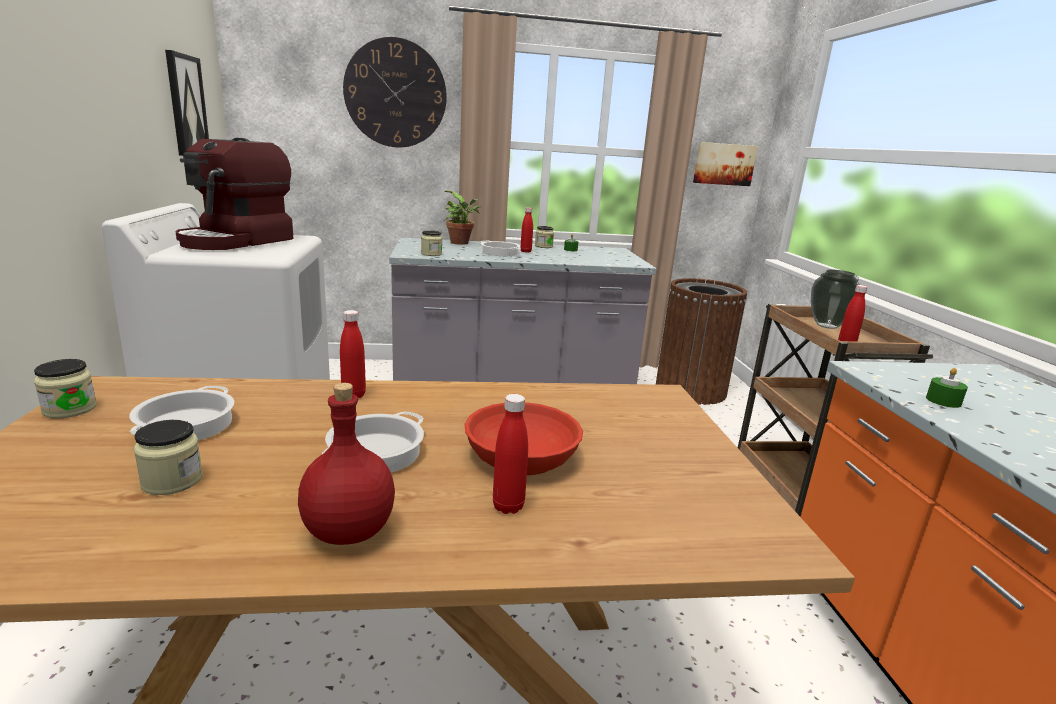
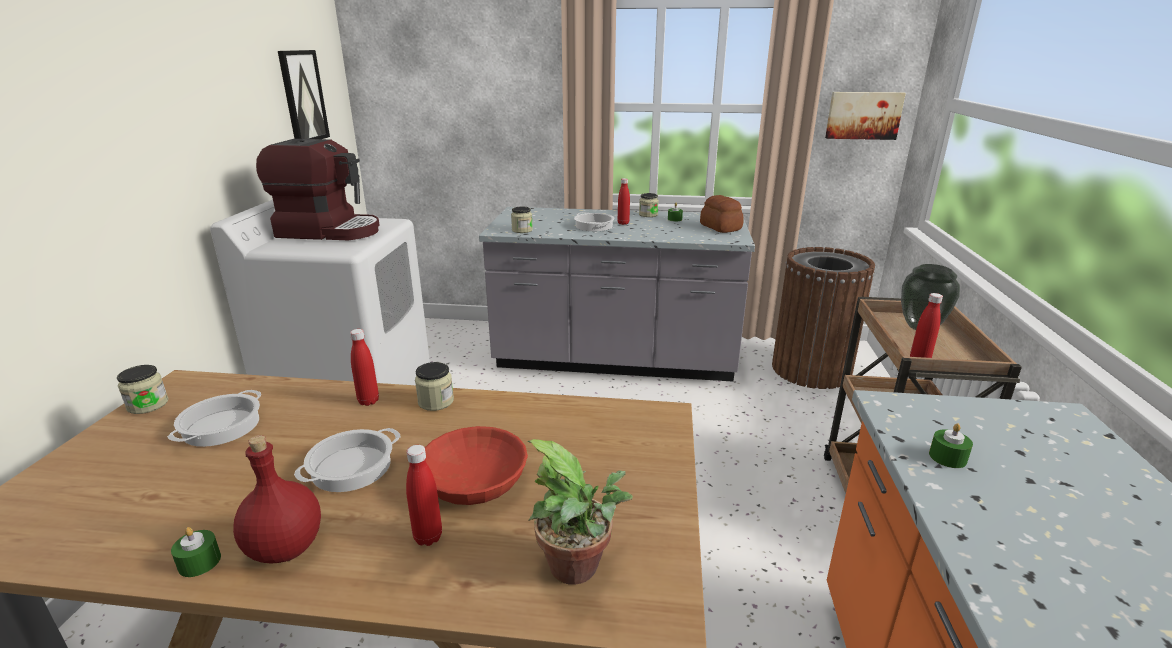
camera: 15 degrees right, 5 degrees up
(172, 481) = (184, 483): jar -> jar (436, 402)
(237, 241) = (329, 231): coffee machine -> coffee machine turned 120 degrees counterclockwise
(245, 555) = (199, 562): none -> green candle
(395, 94) = (500, 62): wall clock -> none
(461, 243) = (563, 213): potted plant -> potted plant (579, 569)
(616, 256) = (720, 227): none -> bread

